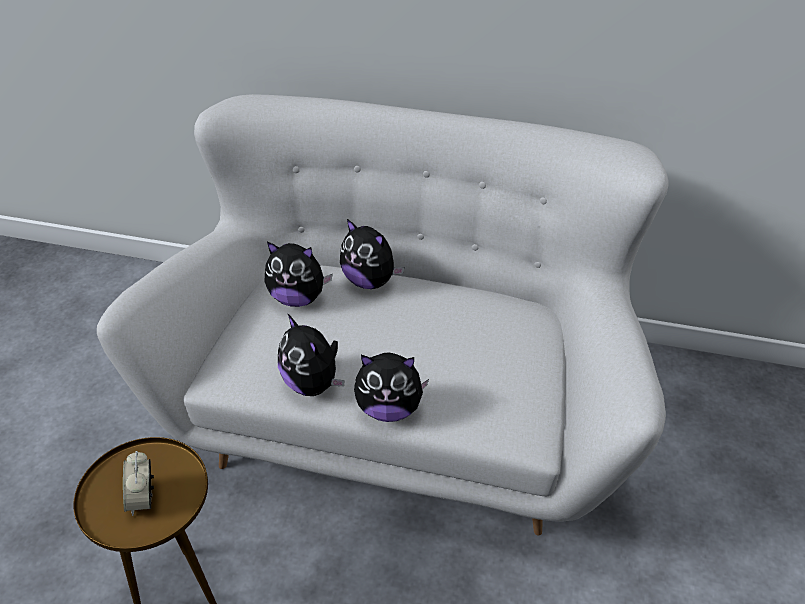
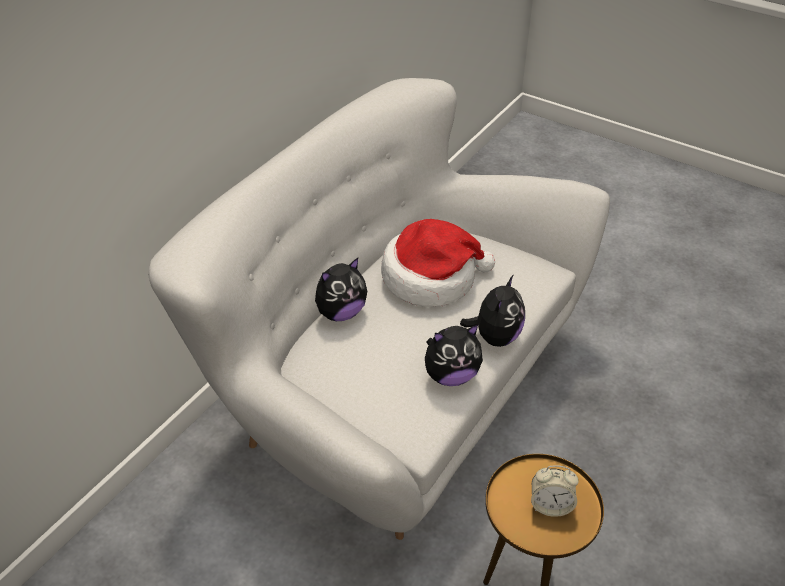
camera: 70 degrees left, 0 degrees up
(298, 298) = (338, 363): plush toy -> none
(454, 331) = (431, 278): none -> hat

